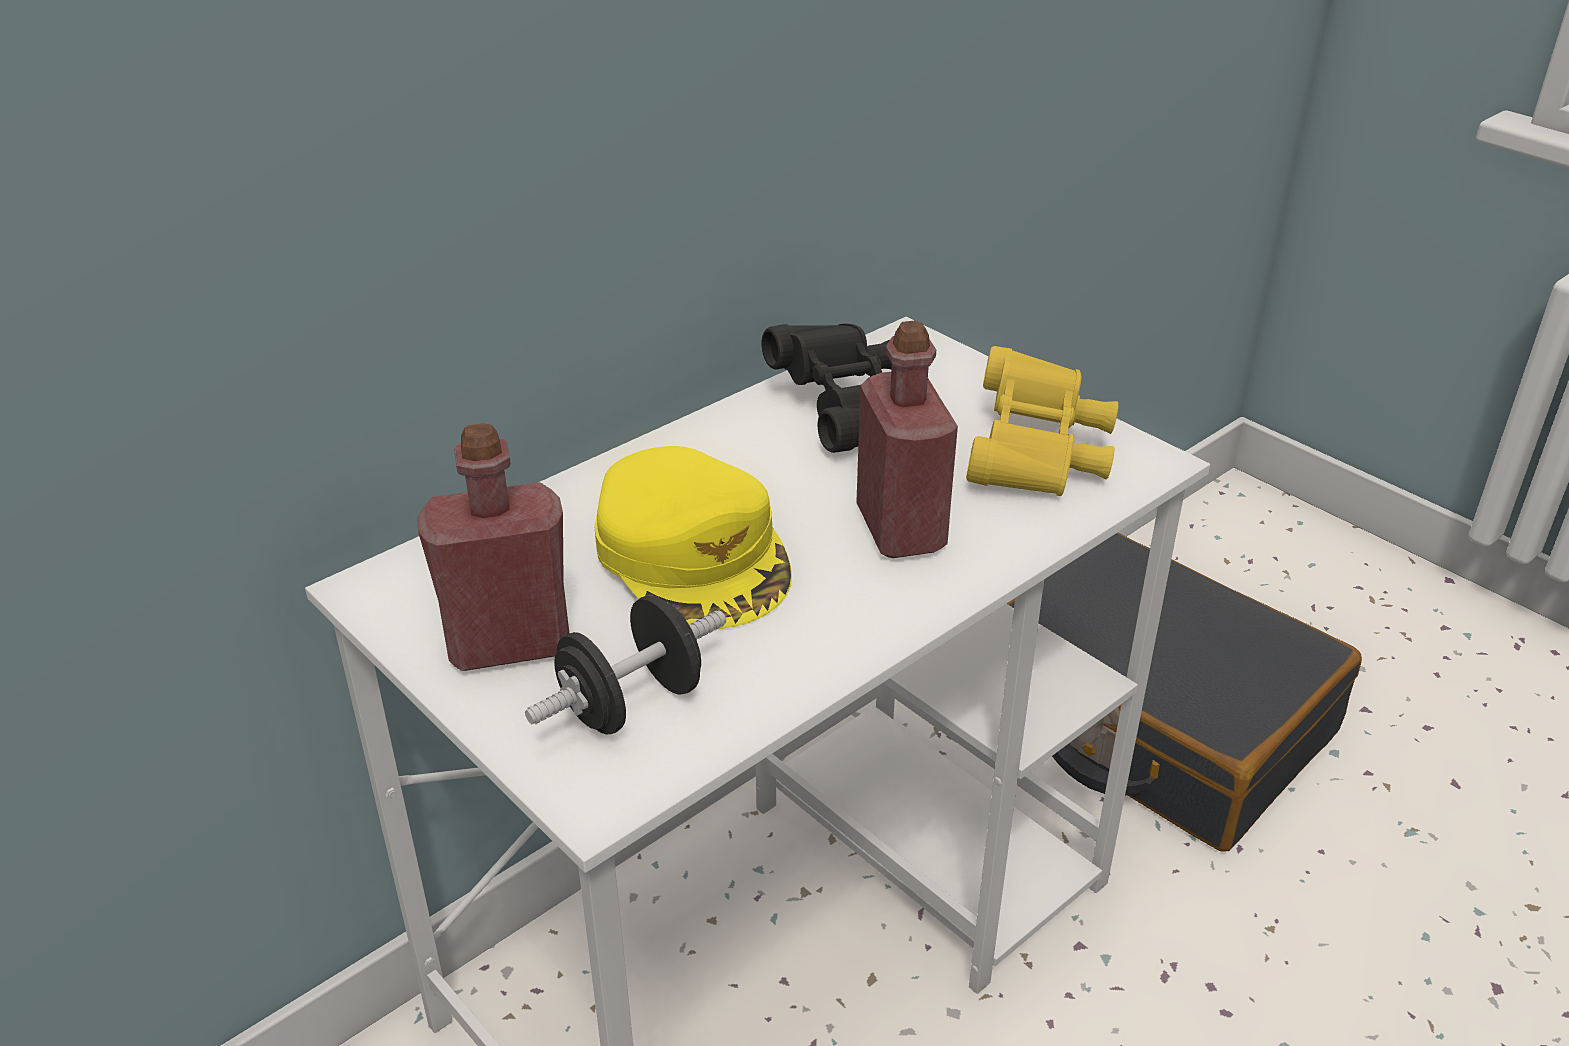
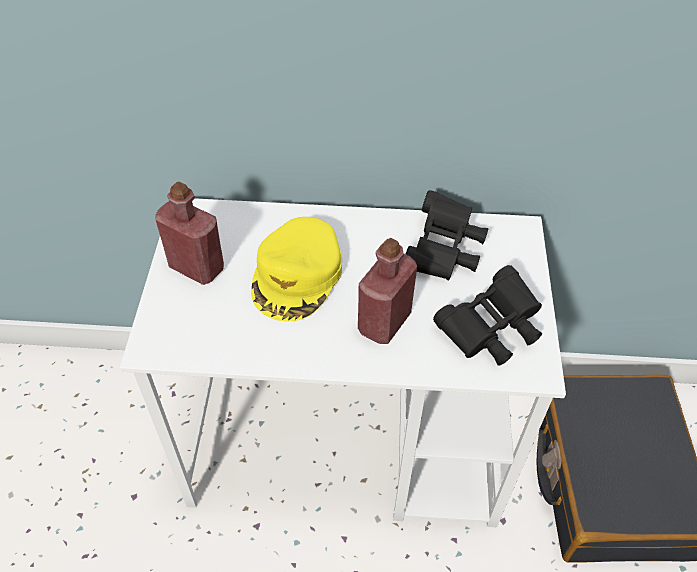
camera: 45 degrees right, 15 degrees up
(631, 704) = (201, 321): black dumbbell -> none
(1037, 456) = (490, 331): yellow binoculars -> black binoculars

